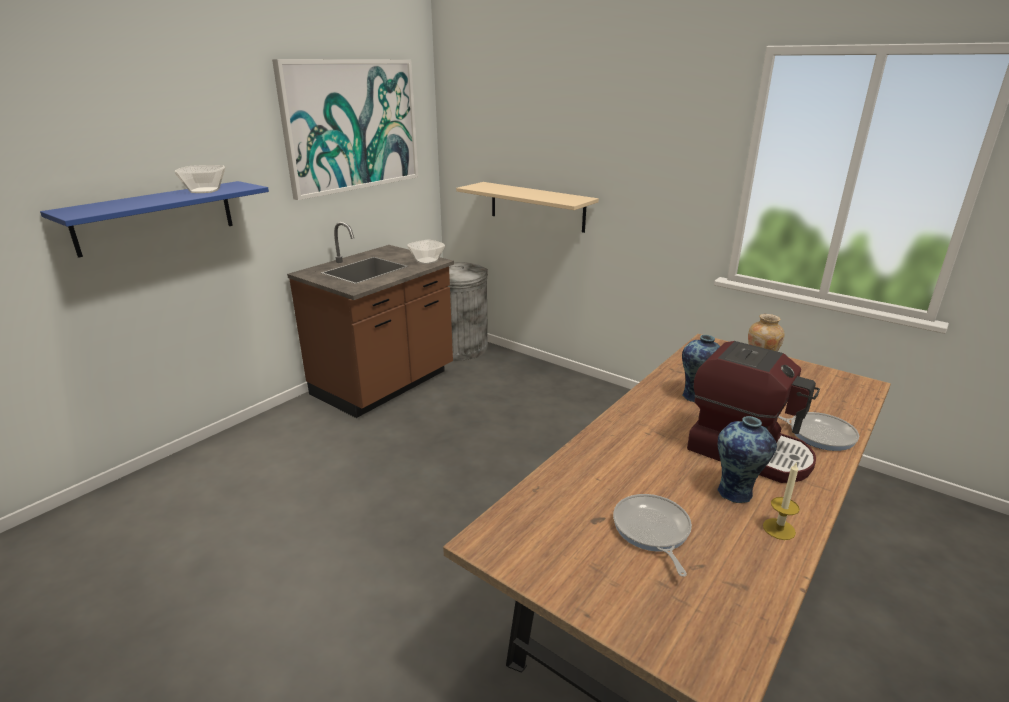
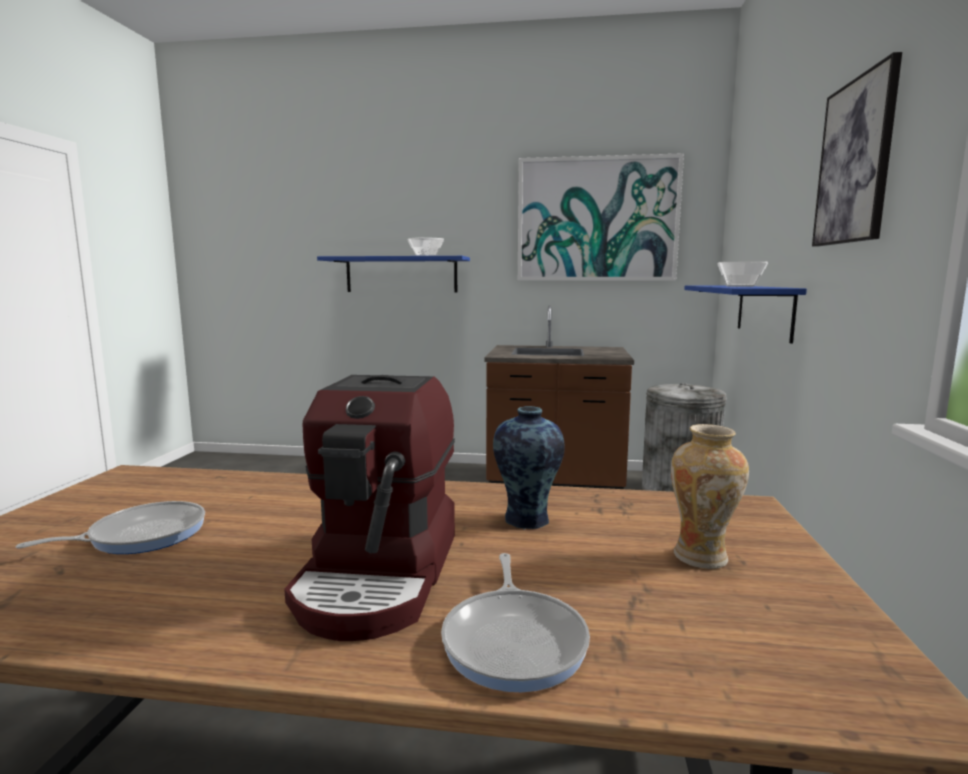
camera: 60 degrees right, 15 degrees down
(426, 261) = (609, 356): bowl -> bowl (739, 286)
(536, 206) = (764, 310): beige shelf -> blue shelf
(648, 129) = (855, 162): none -> picture
(736, 492) = (247, 577): vase -> none
(779, 529) = (145, 621): candle -> none

